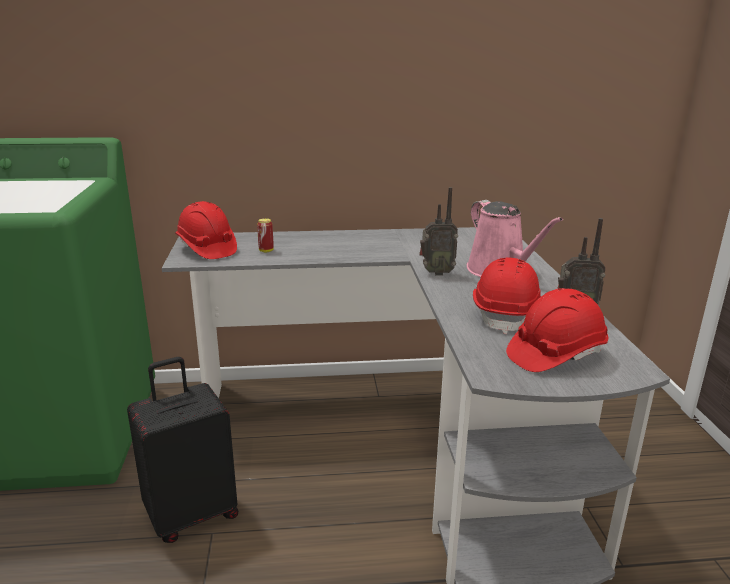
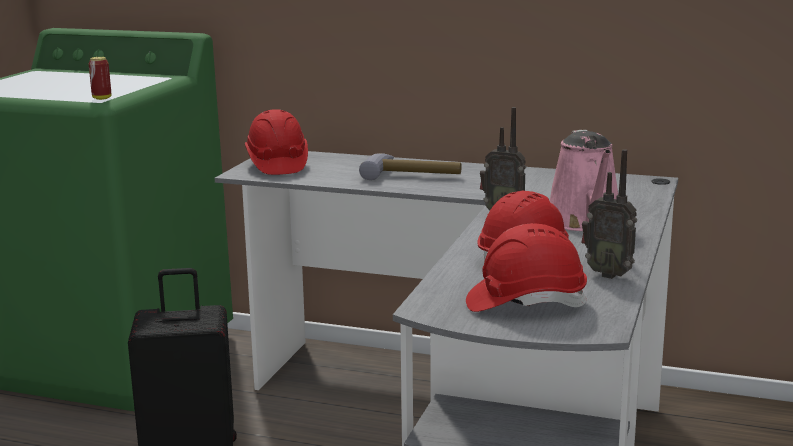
camera: 25 degrees right, 5 degrees down
(266, 251) = (338, 173): can -> can (102, 98)
(327, 245) = (412, 175): none -> hammer

